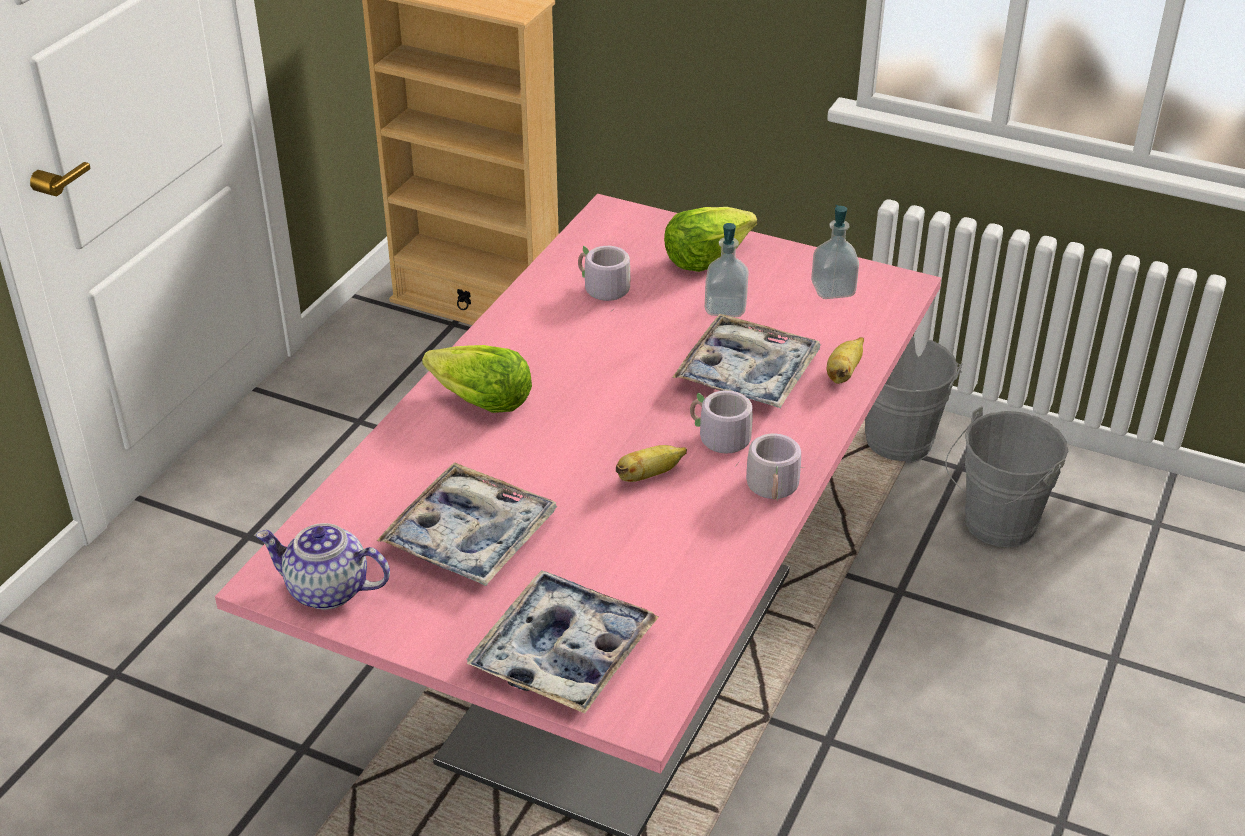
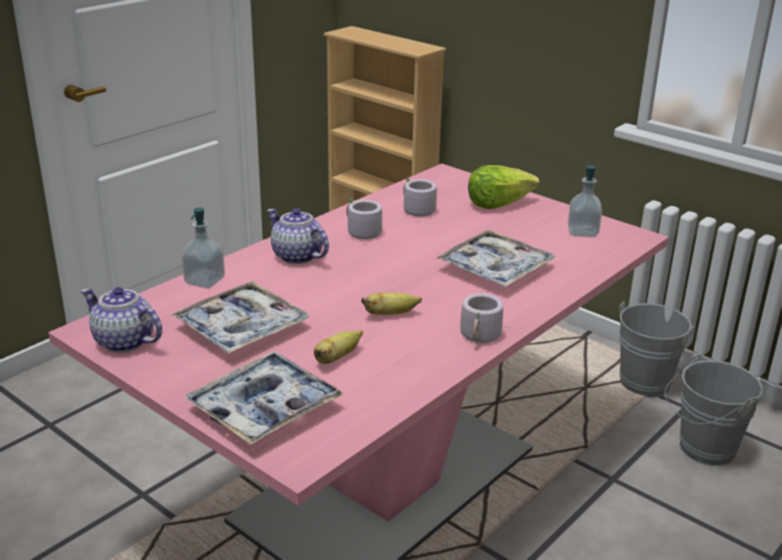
camera: 15 degrees right, 10 degrees down
(480, 401) = (296, 256): lettuce -> teapot
(718, 439) = (453, 302): grey mug -> grey mug (360, 232)
(725, 308) = (498, 231): soap dispenser -> soap dispenser (204, 281)
(843, 373) = (568, 279): banana -> banana (337, 358)

